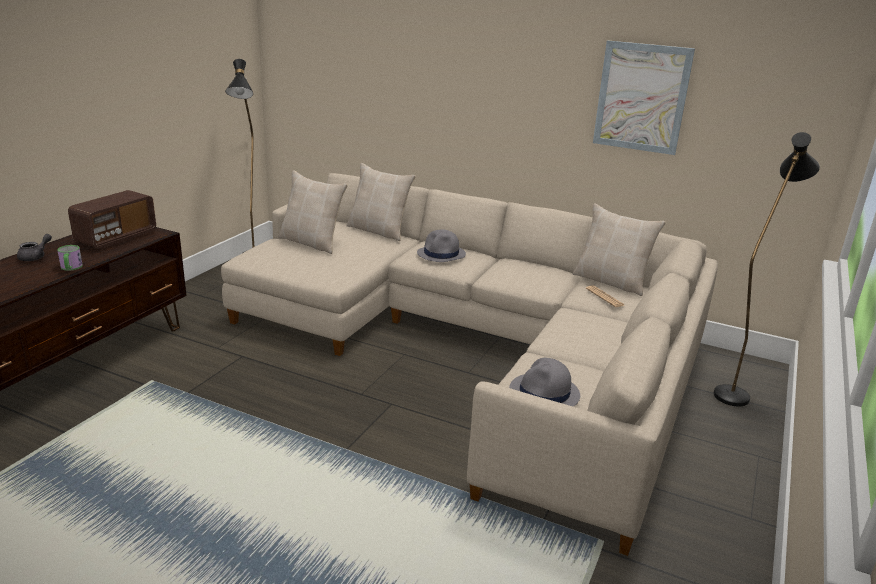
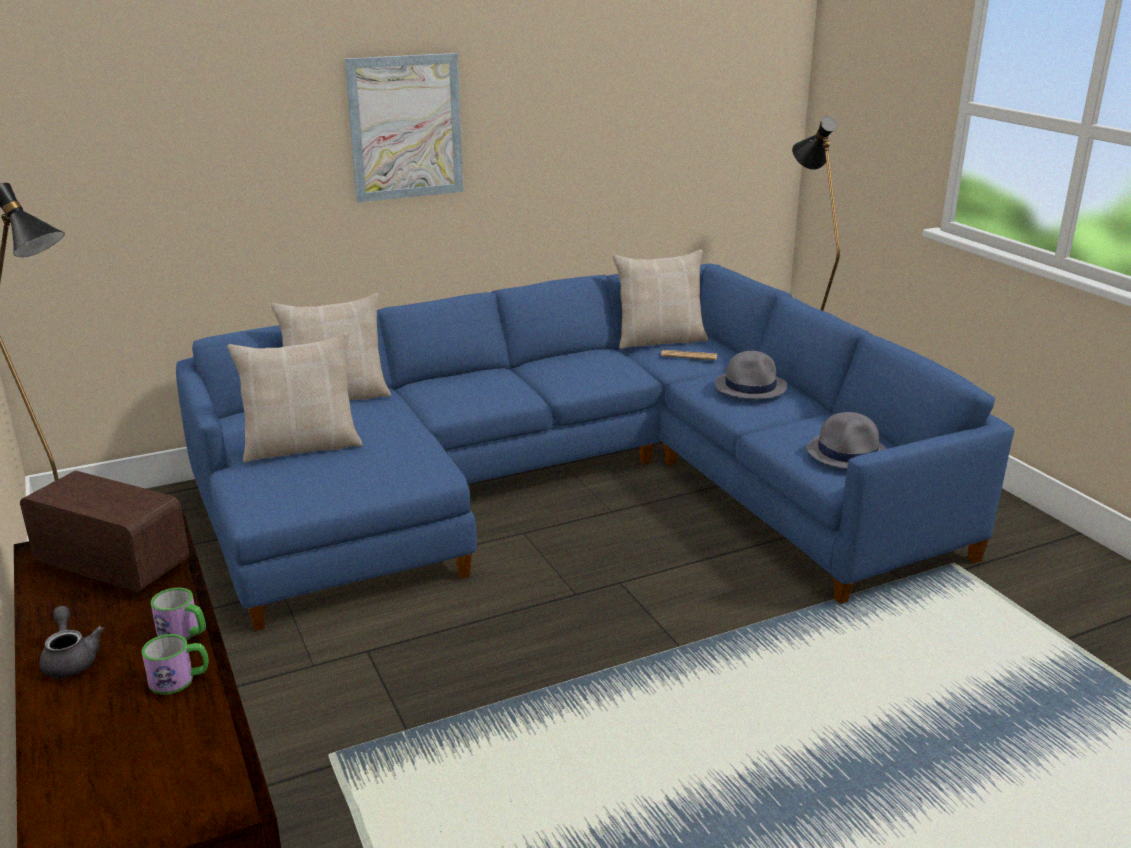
camera: 50 degrees left, 0 degrees up
(33, 279) = (179, 679): none -> mug
(116, 238) = (112, 565): radio -> radio turned 45 degrees counterclockwise
(441, 254) = (469, 387): grey hat -> grey hat (751, 386)
(477, 348) = (570, 485): beige sofa -> blue sofa
(641, 97) = (612, 115): picture -> picture (405, 127)

